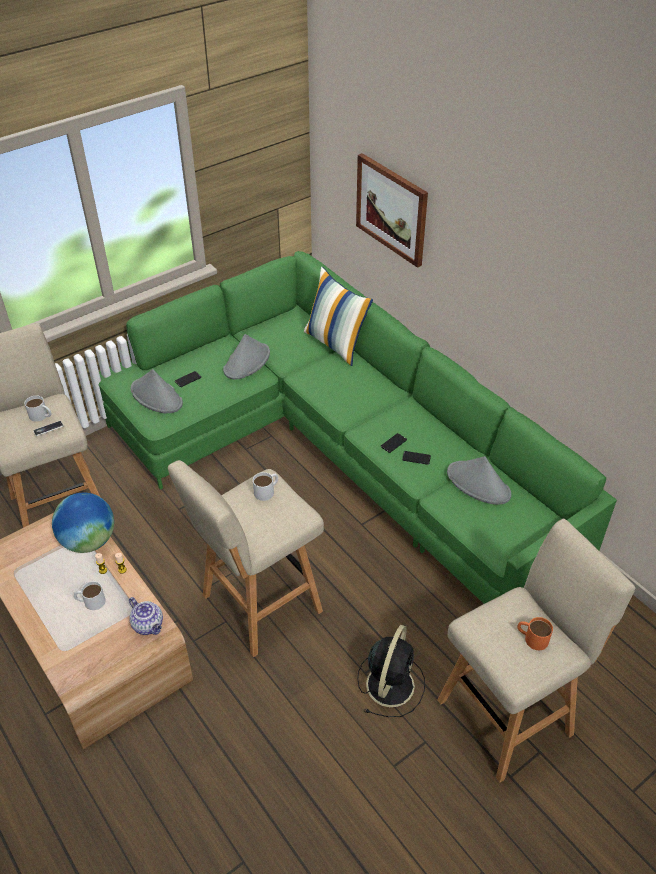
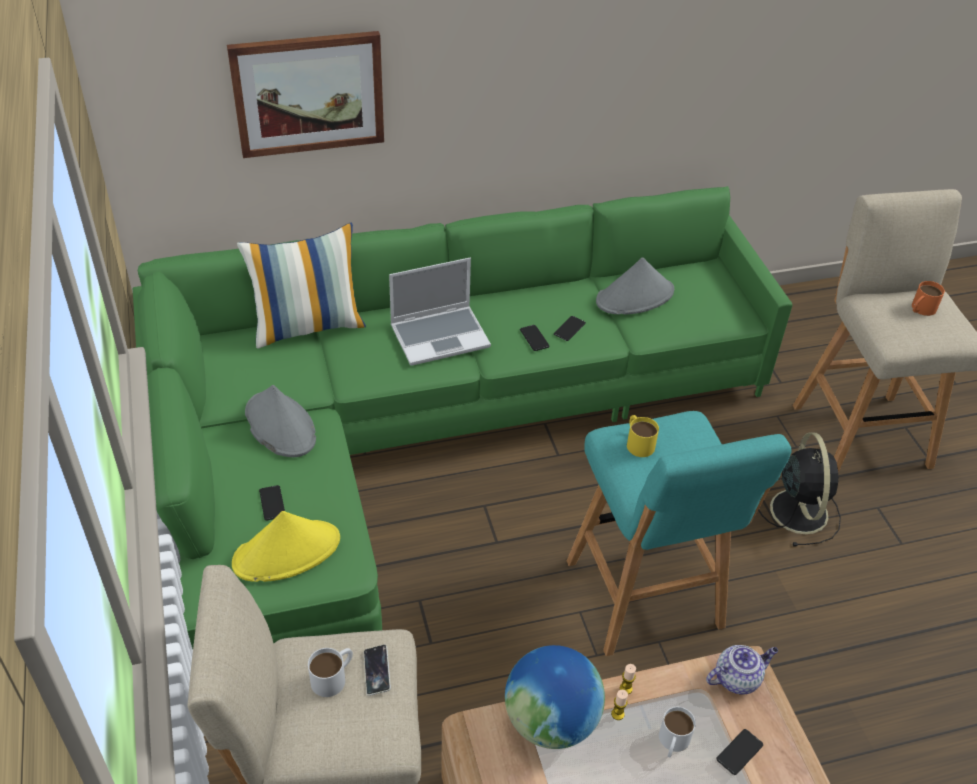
camera: 70 degrees left, 0 degrees up
(93, 637) = (739, 752): none -> phone
(157, 396) = (287, 551): grey hat -> yellow hat
(258, 605) = (646, 599): beige stool -> turquoise stool
(267, 491) = (638, 442): white mug -> yellow mug
(365, 400) = (440, 336): none -> laptop
(391, 683) = (798, 509): black fan -> black fan turned 45 degrees clockwise

